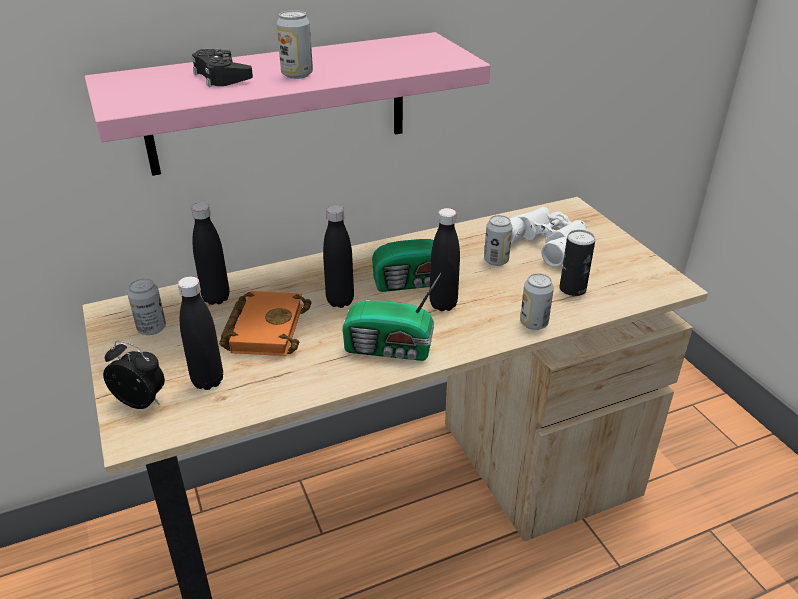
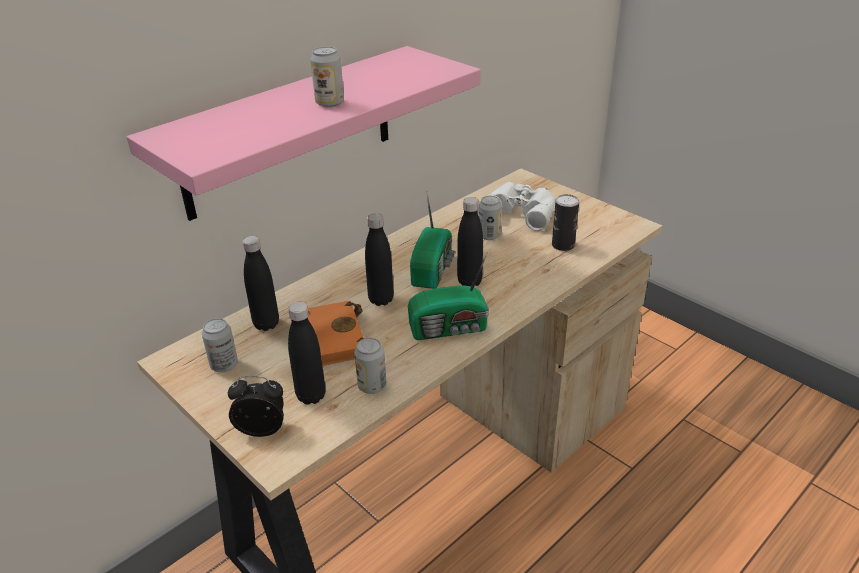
camera: 20 degrees left, 0 degrees up
(221, 76) = (263, 115): black game controller -> none
(414, 282) = (434, 269): radio -> radio turned 45 degrees counterclockwise
(533, 323) = (550, 279): can -> can (372, 386)

